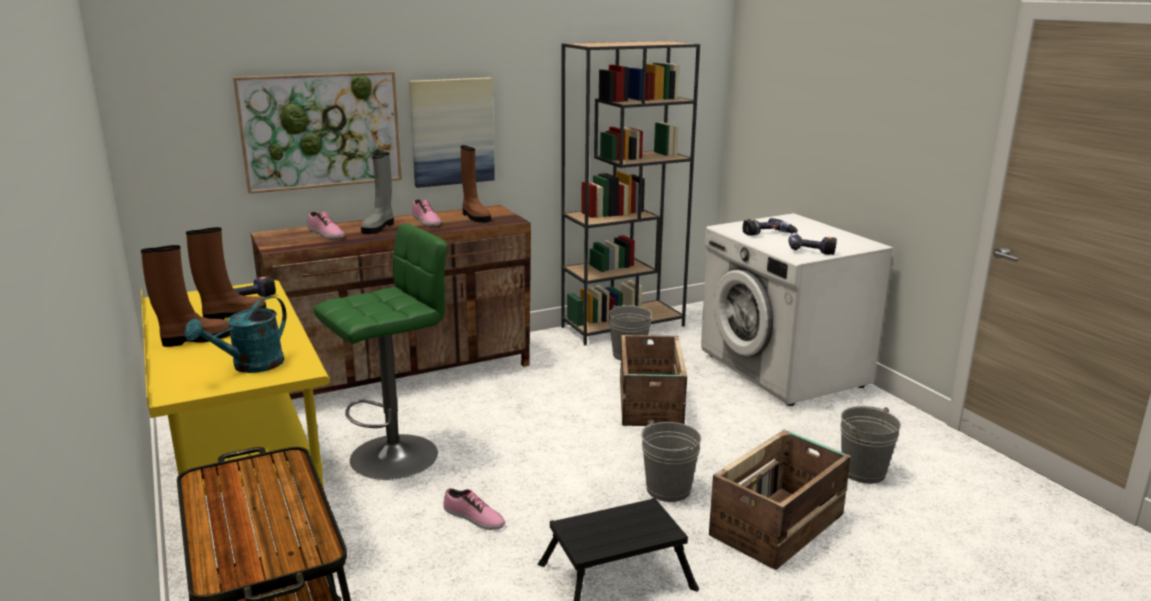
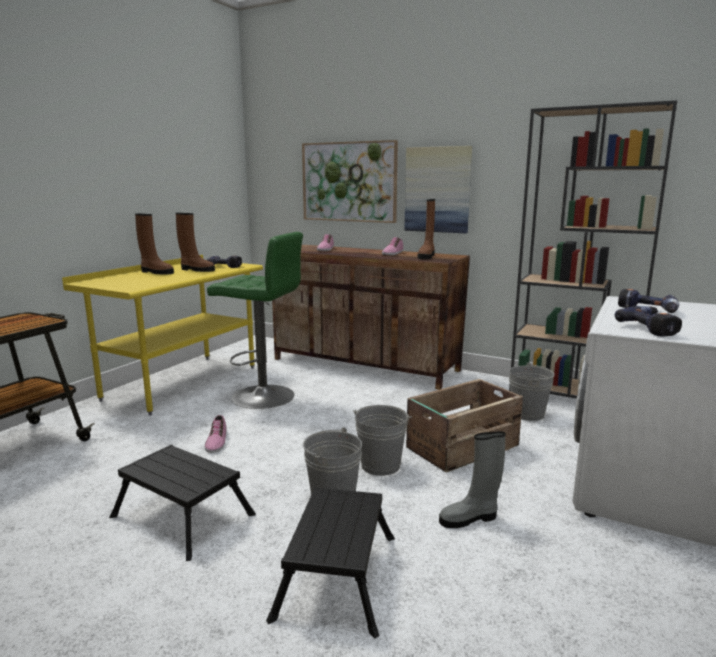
camera: 55 degrees right, 5 degrees down
(250, 366) = (128, 283): turquoise watering can -> none
(379, 227) = (358, 251): grey boot -> grey boot (470, 518)
(779, 525) = (336, 576): crate -> black step ladder
(863, 472) = (520, 609): grey bucket -> grey bucket (381, 465)

